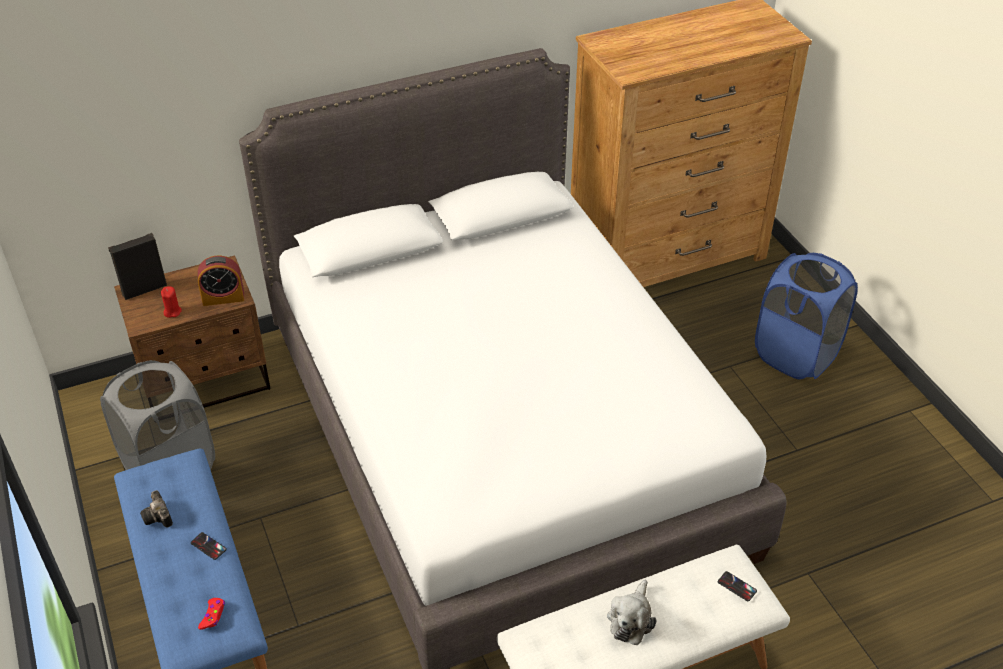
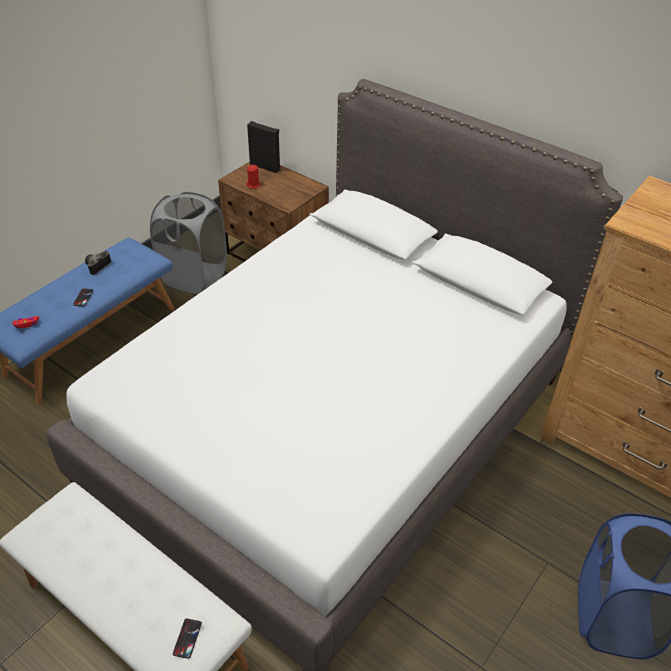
camera: 60 degrees right, 0 degrees up
(223, 297) = (283, 199): alarm clock -> none
(631, 619) = (114, 565): plush toy -> none

